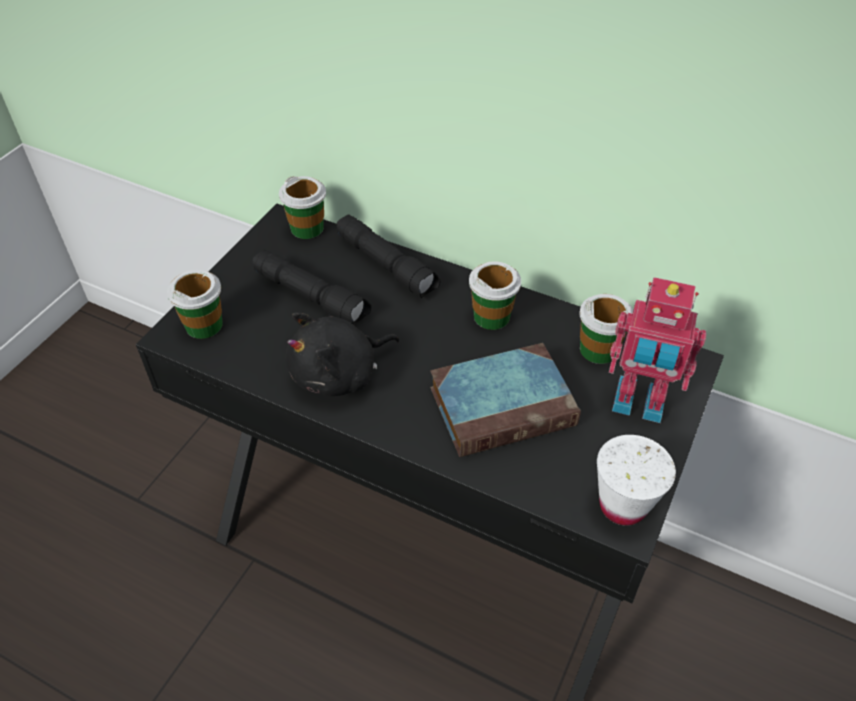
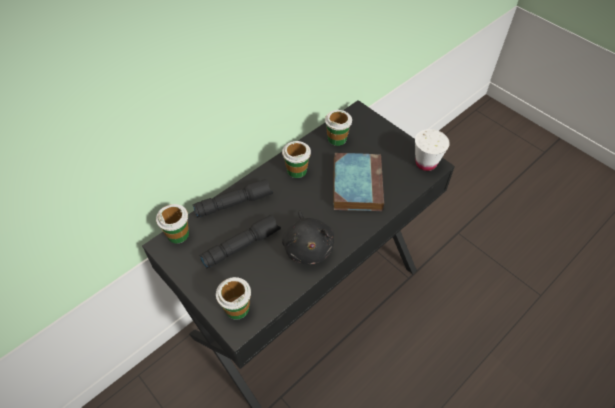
camera: 70 degrees left, 5 degrees up
(638, 404) = (374, 137): toy robot -> none

